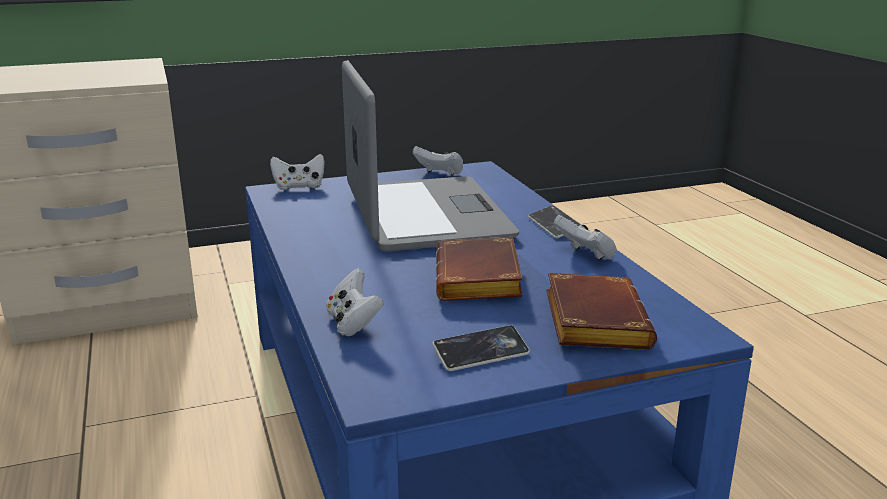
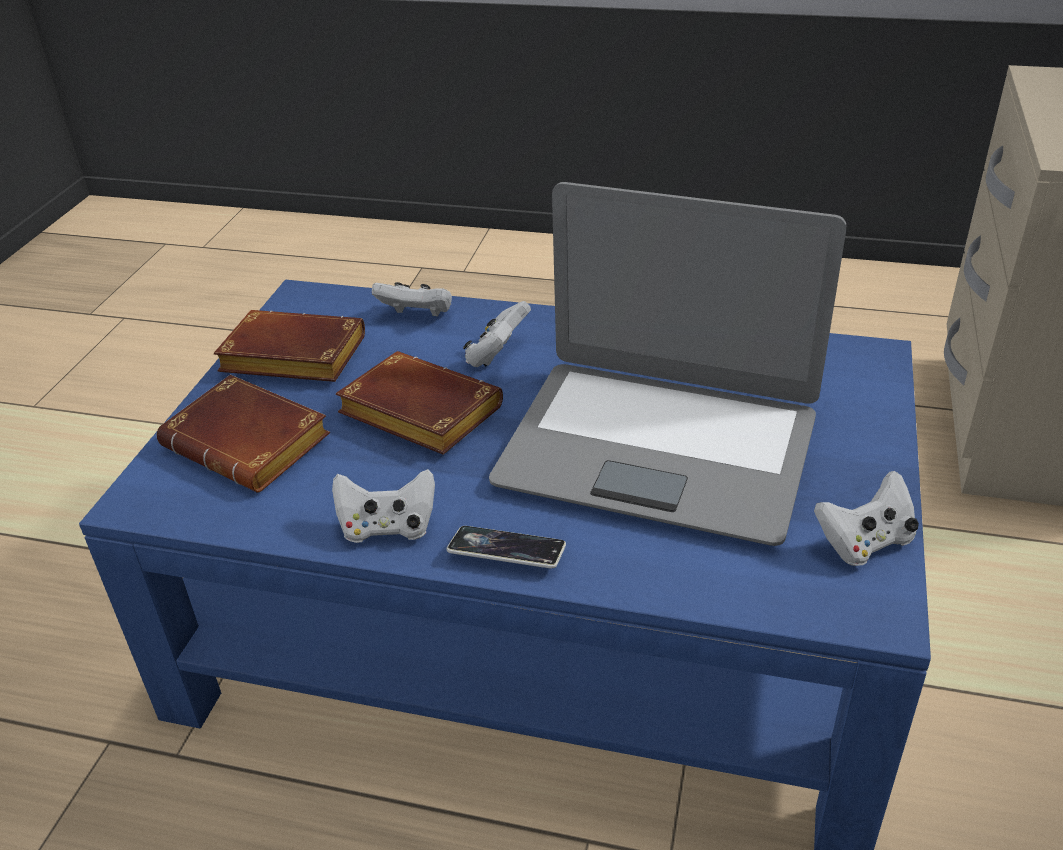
camera: 125 degrees right, 15 degrees up
(299, 186) = (876, 380): white game controller -> white game controller (497, 355)
(481, 353) = (289, 358): phone -> brown book

